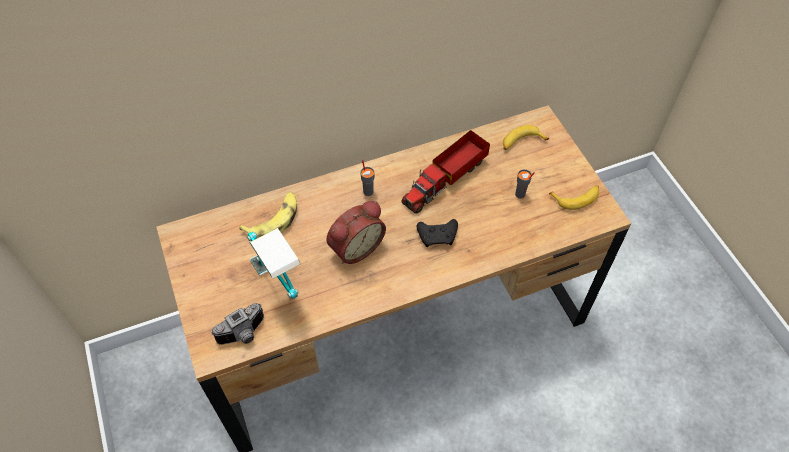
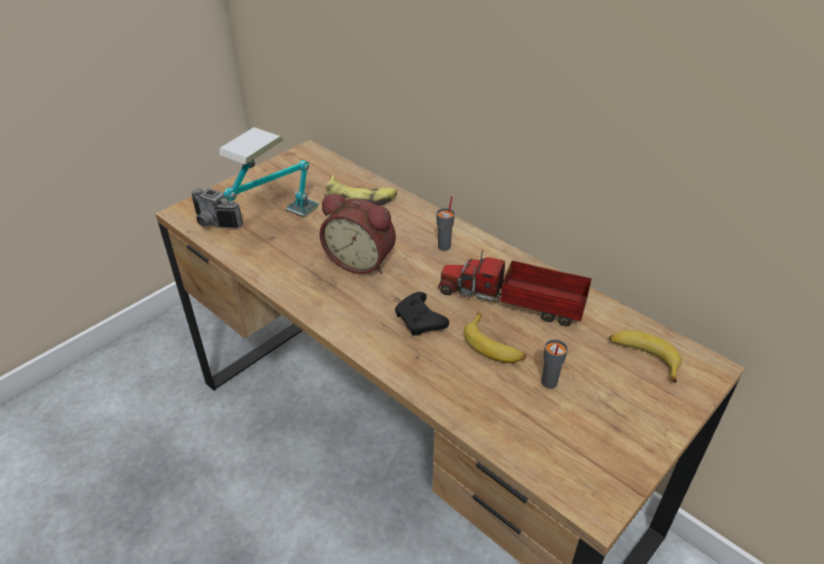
camera: 65 degrees right, 15 degrees down
(576, 198) = (596, 452): banana -> banana (494, 346)

